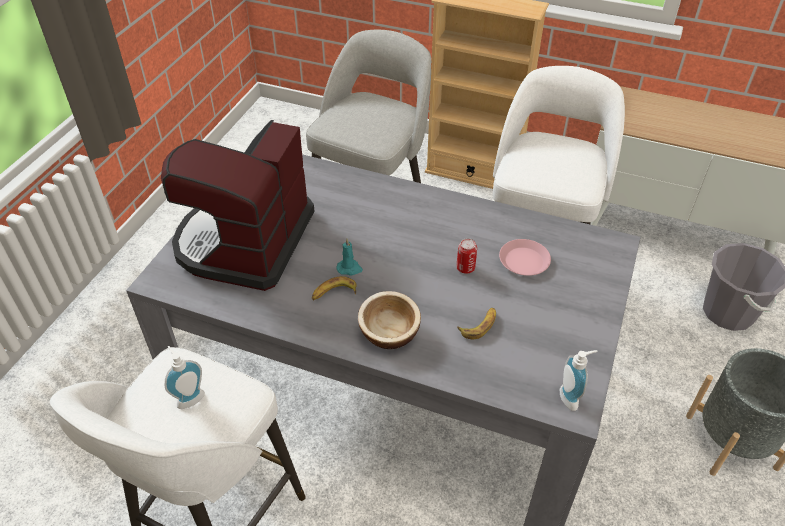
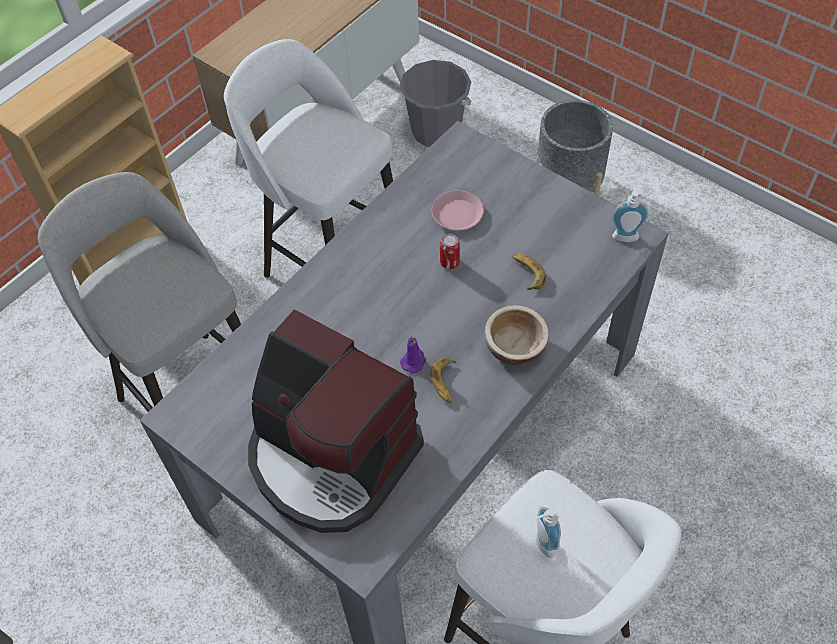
camera: 70 degrees left, 10 degrees up
(350, 268) = (414, 361): turquoise candle -> purple candle

